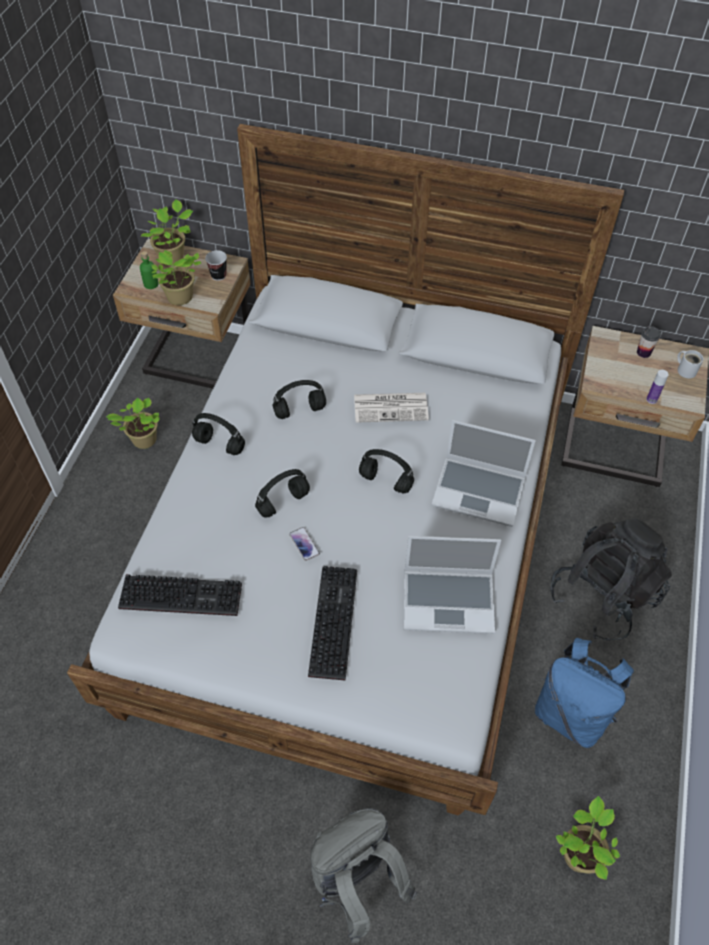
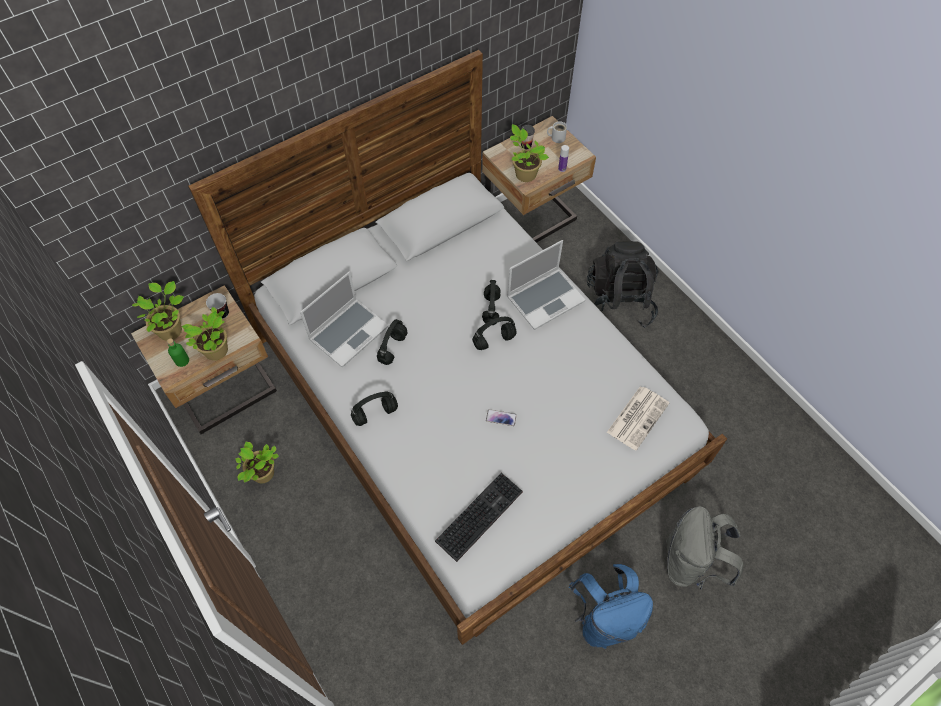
camera: 50 degrees left, 5 degrees up
(283, 502) = (458, 407): black headphones -> black headphones (491, 309)
(331, 620) = (567, 441): keyboard -> none
(391, 407) = (440, 296): newspaper -> newspaper (638, 417)
(449, 600) = (605, 369): laptop -> laptop (348, 332)
(571, 713) = (675, 375): blue backpack -> blue backpack (604, 618)
(579, 853) = (753, 435): potted plant -> potted plant (524, 174)

